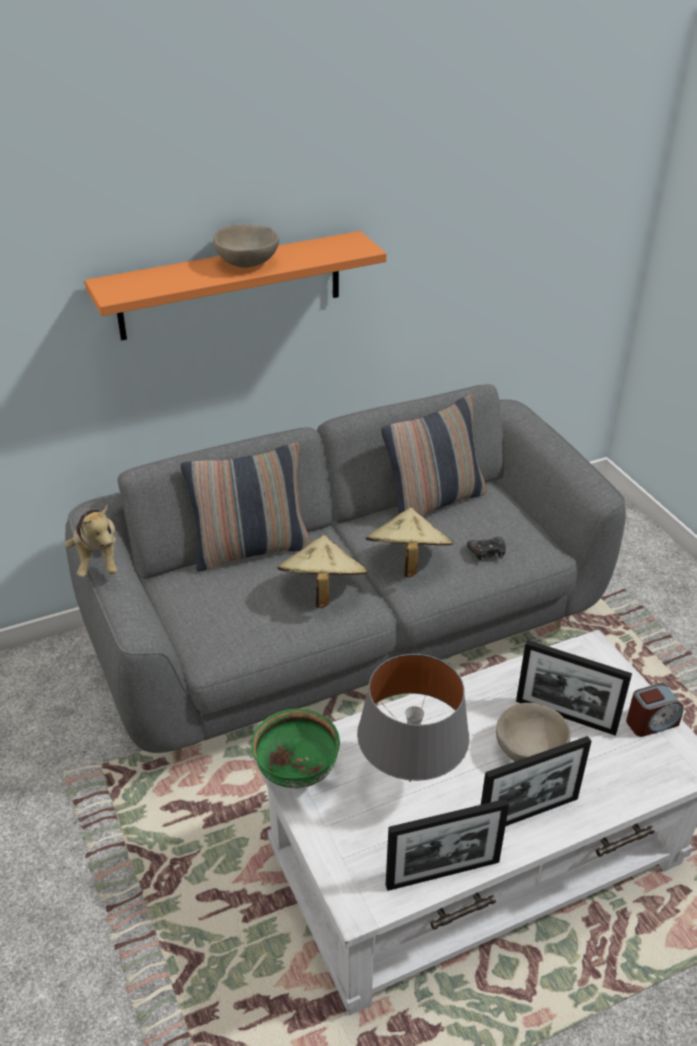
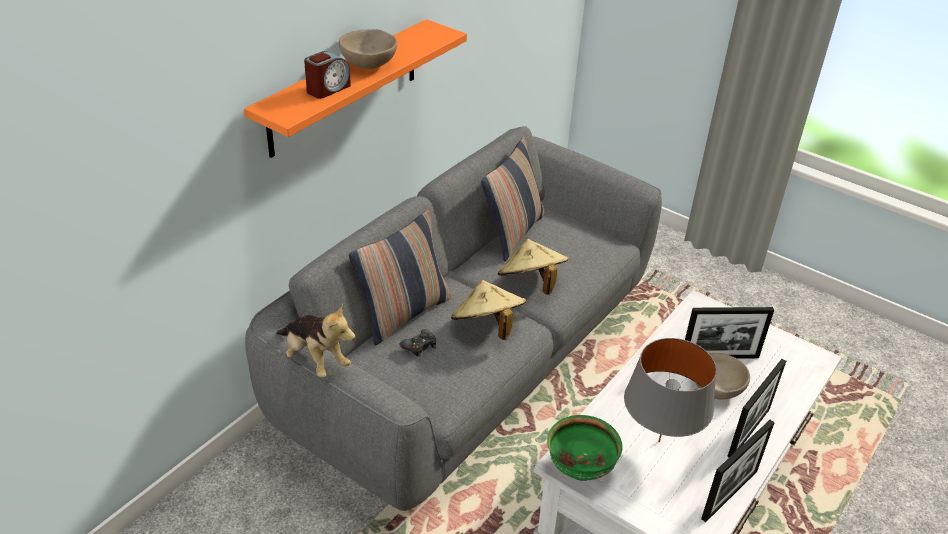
camera: 30 degrees left, 0 degrees up
(487, 552) = (581, 258): black game controller -> black game controller (419, 346)
(651, 722) = (772, 341): alarm clock -> alarm clock (328, 89)

